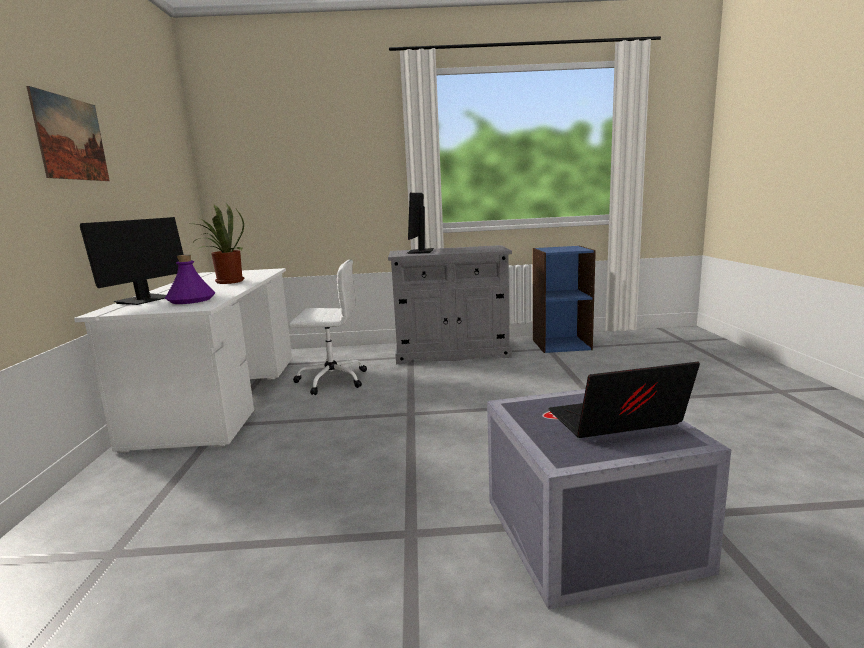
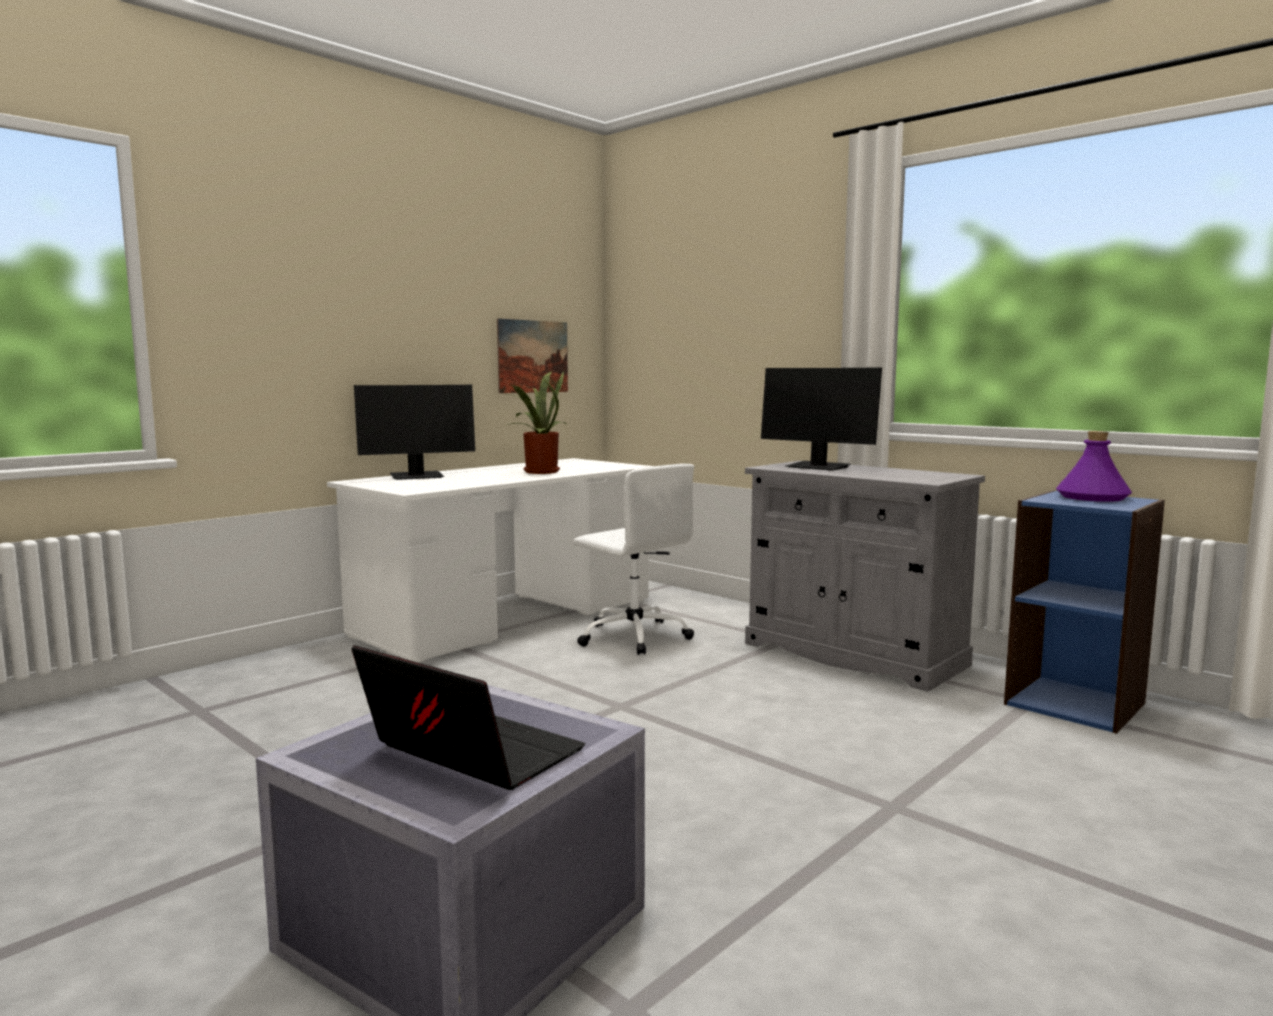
camera: 45 degrees right, 5 degrees down
(71, 138) = (377, 297): picture -> picture (533, 356)
(190, 300) = (435, 483): purple bottle -> purple bottle (1092, 497)
(420, 251) = (818, 467): monitor -> monitor turned 105 degrees counterclockwise

